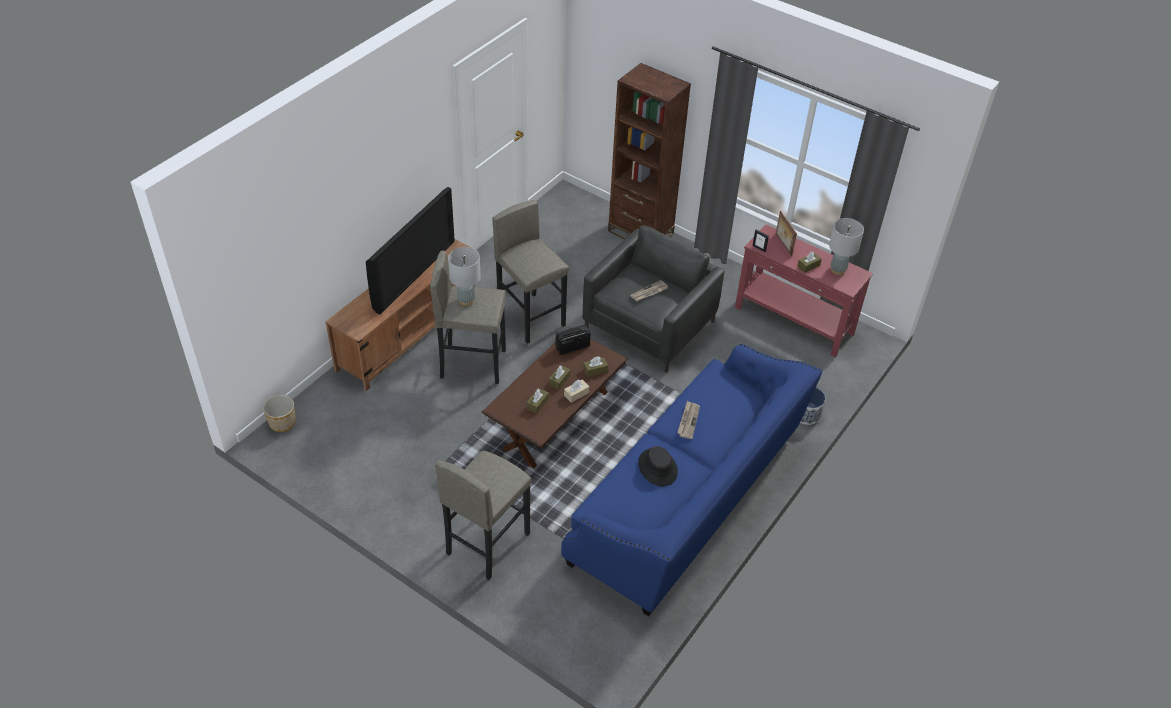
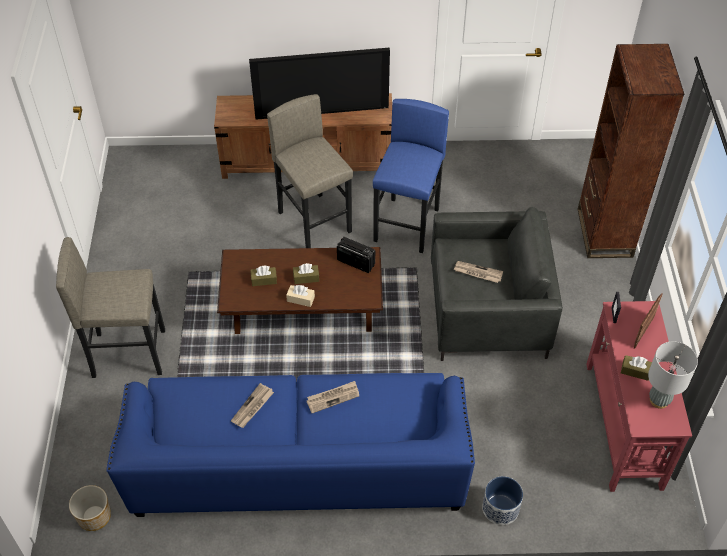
camera: 55 degrees right, 5 degrees up
(282, 423) = (146, 155): planter -> planter (94, 517)
(466, 300) = (309, 154): grey table lamp -> none
(531, 317) = (407, 225): grey stool -> blue stool
(595, 370) = (343, 295): brown tissue box -> none
(658, 467) = (252, 407): black hat -> newspaper

